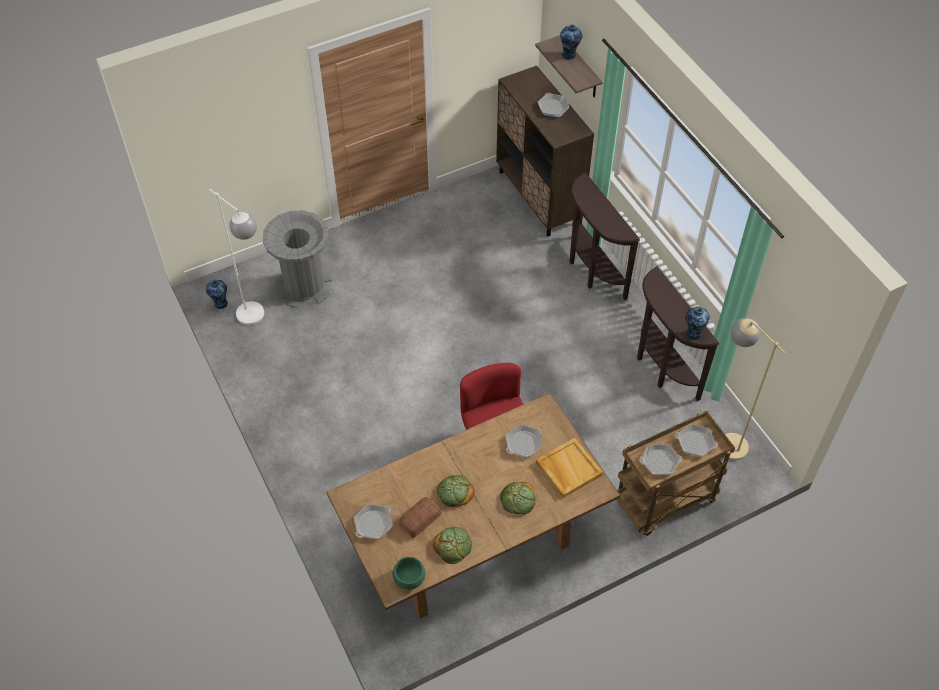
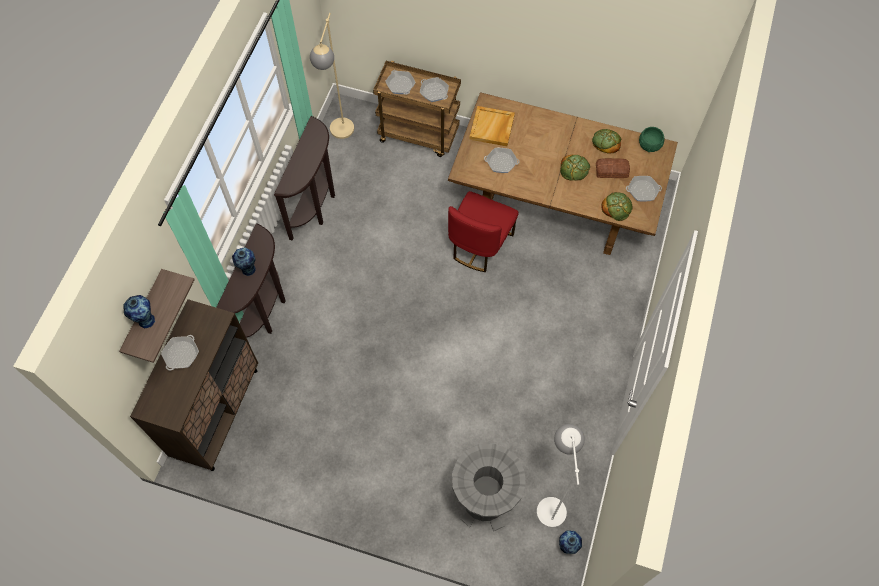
camera: 135 degrees left, 10 degrees up
(518, 500) = (541, 135): bread -> bread (617, 207)
(693, 333) = (317, 132): vase -> vase (248, 270)

